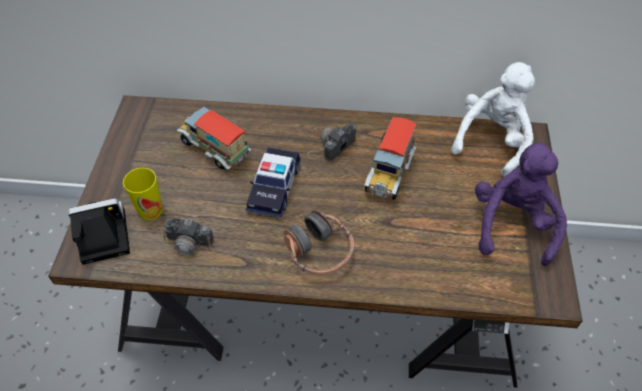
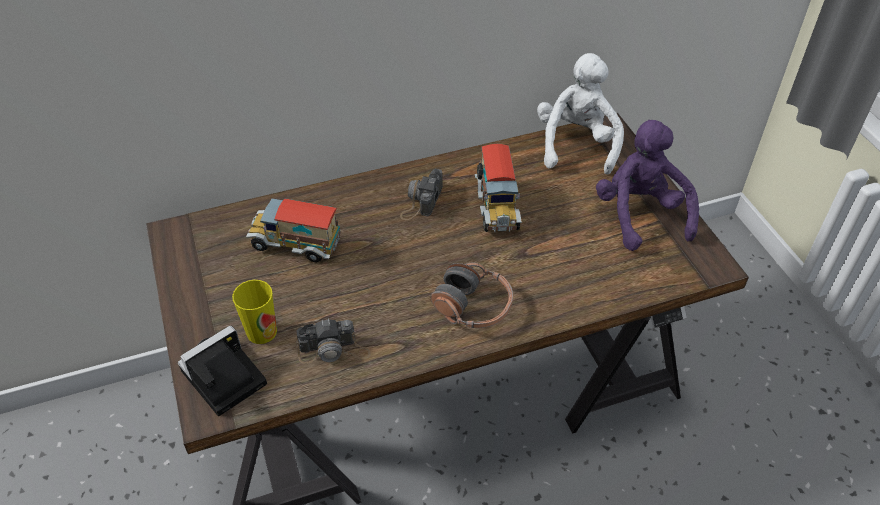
camera: 25 degrees left, 5 degrees down
(274, 187) = (386, 261): toy car -> none

